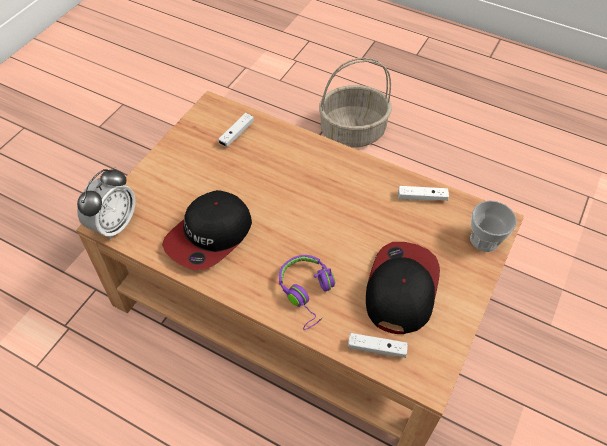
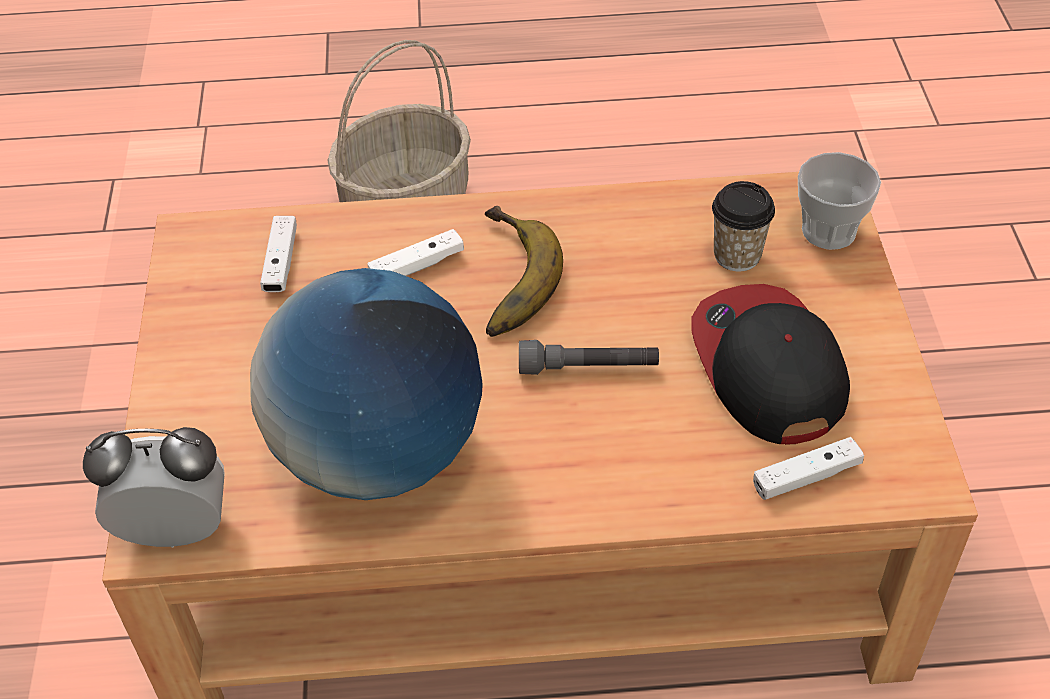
camera: 30 degrees left, 5 degrees down
(114, 225) = (175, 531): alarm clock -> alarm clock turned 90 degrees counterclockwise
(210, 235) = (378, 454): cap -> globe
(307, 293) = (627, 454): purple headphones -> none
(317, 187) = (501, 280): none -> banana
(322, 245) = (588, 368): none -> grey flashlight
(422, 197) = (684, 214): white game controller -> white game controller (417, 266)
(430, 229) = (737, 255): none -> cup

